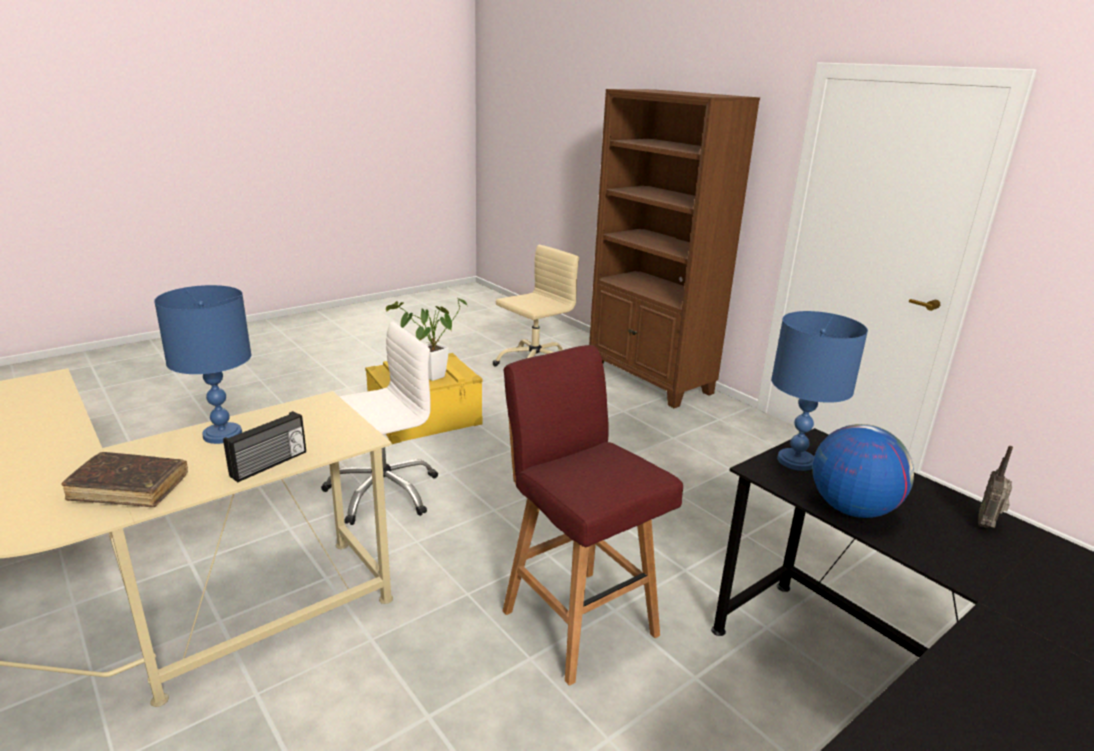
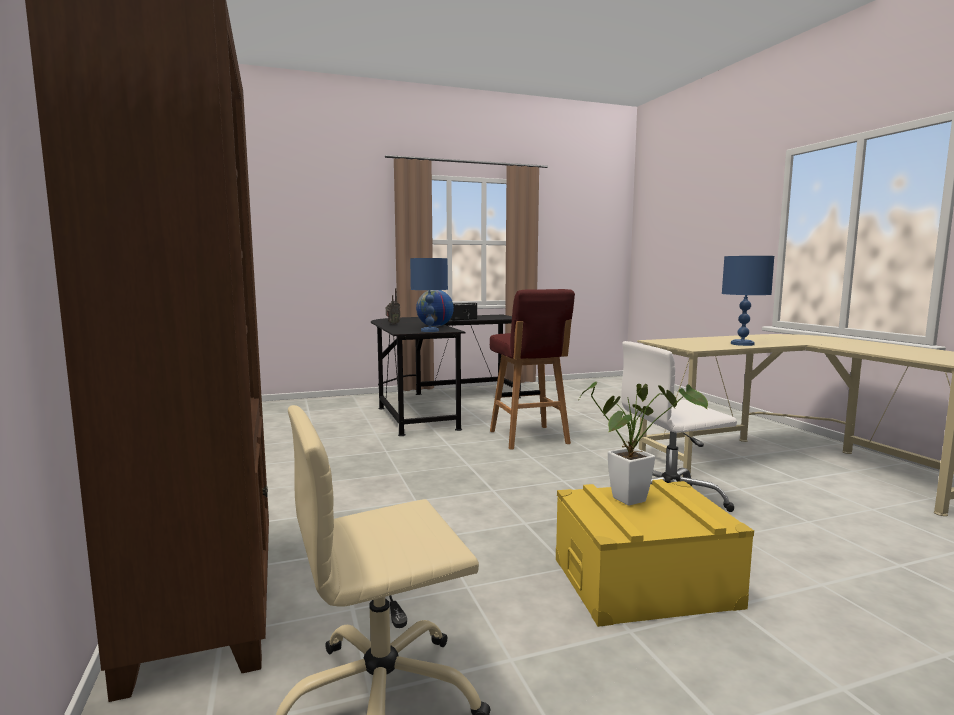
camera: 160 degrees left, 15 degrees down
(129, 488) = (760, 338): brown book -> none
(270, 464) = (698, 338): radio -> radio (463, 319)

